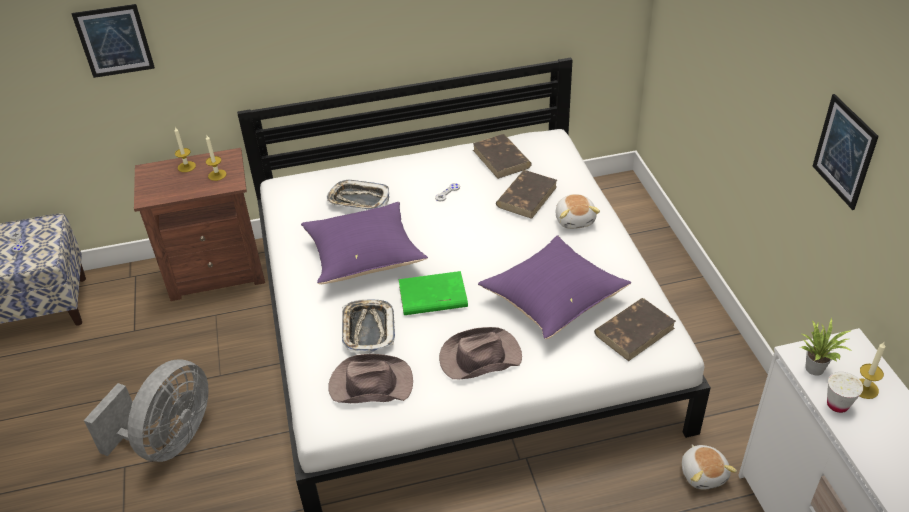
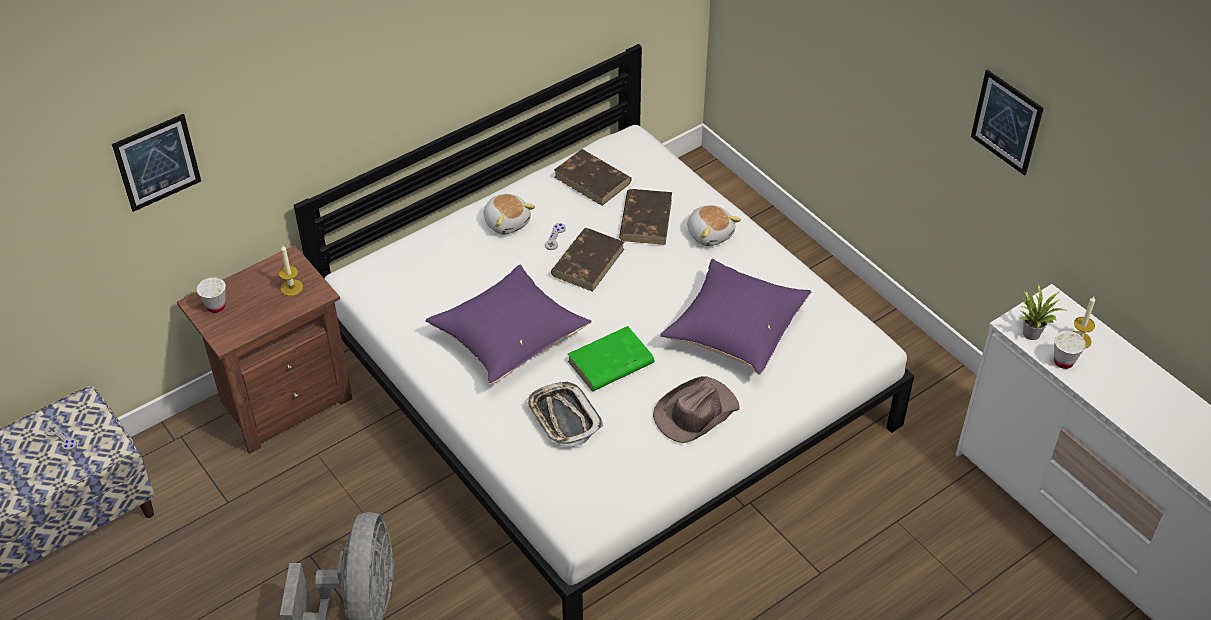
camera: 25 degrees left, 5 degrees up
(157, 175) = (216, 306): none -> white cup
(186, 167) = (245, 287): candle -> none
(358, 199) = (458, 272): tray -> none
(370, 384) = (602, 474): brown hat -> none
(635, 331) = (830, 340): brown book -> brown book (588, 261)
(703, 473) = (923, 462): plush toy -> plush toy (507, 222)

